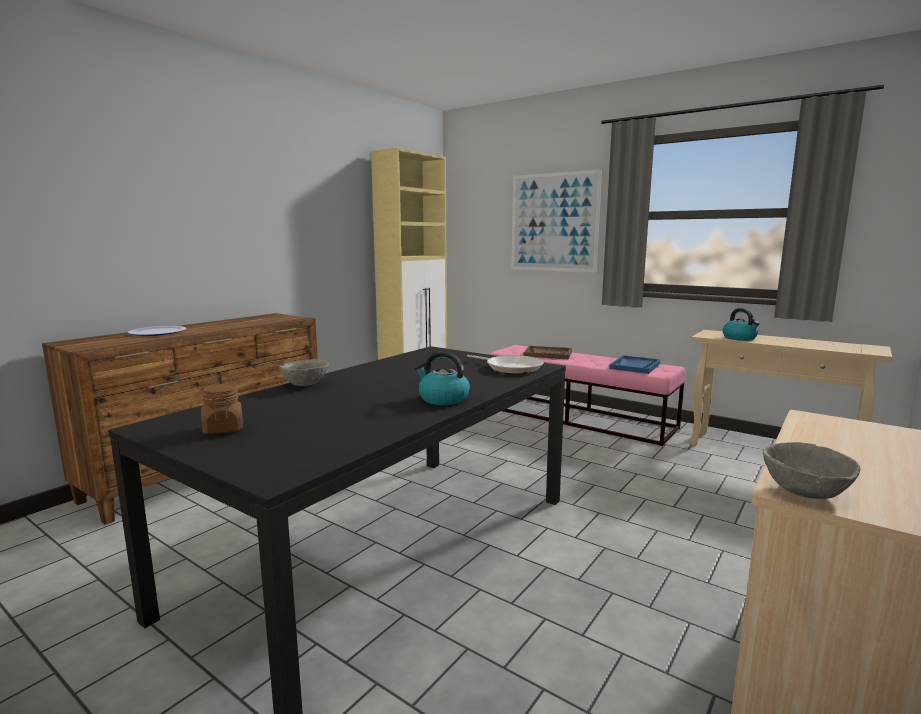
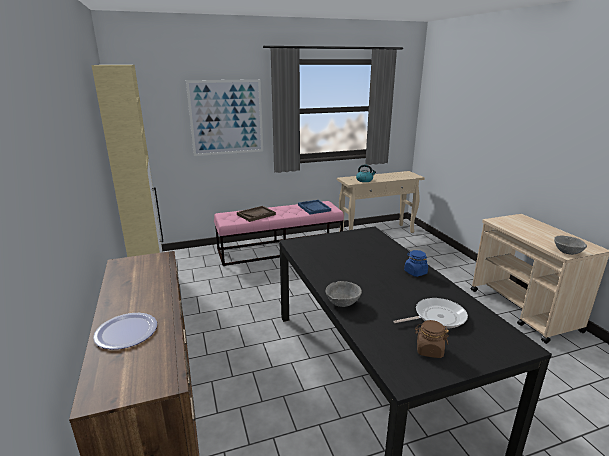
camera: 55 degrees left, 10 degrees up
(443, 399) = (415, 272): kettle -> blue jar
(511, 368) = (366, 238): frying pan -> frying pan (437, 317)

